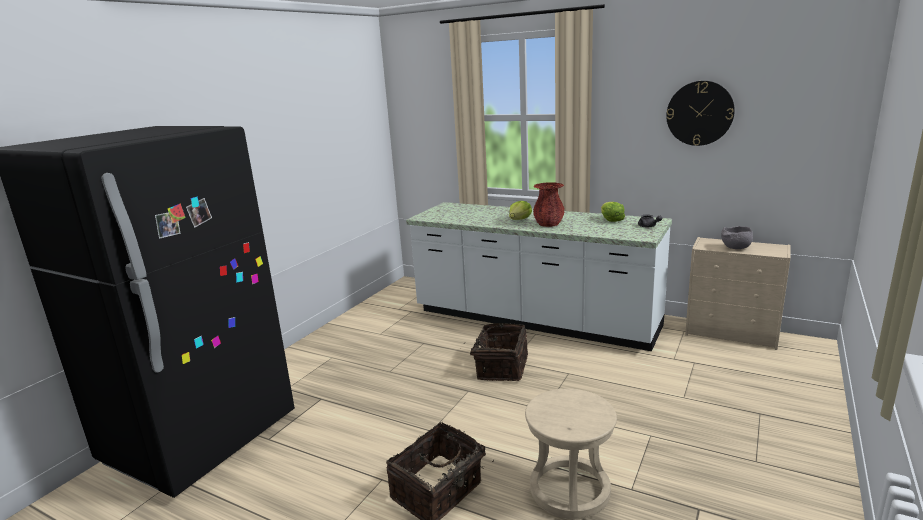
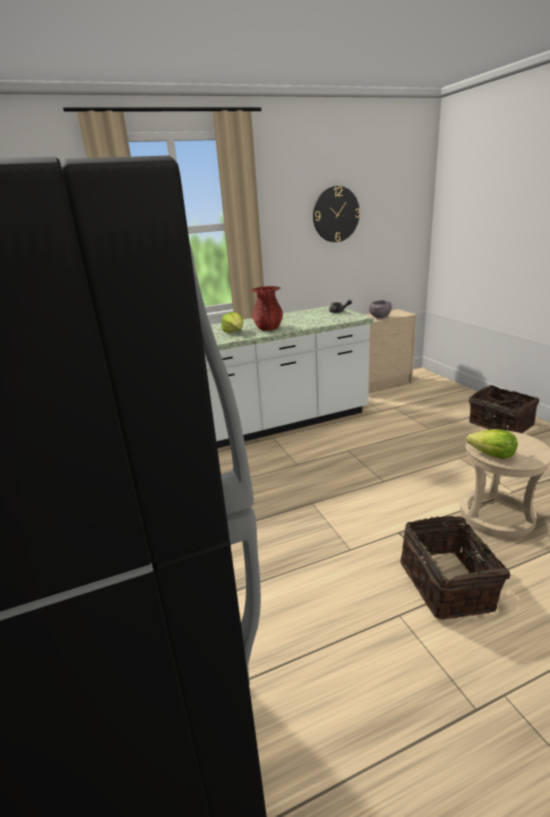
camera: 50 degrees left, 5 degrees up
(500, 367) = (298, 473): basket -> basket (499, 425)
(611, 220) = (302, 314): lettuce -> lettuce (492, 455)

